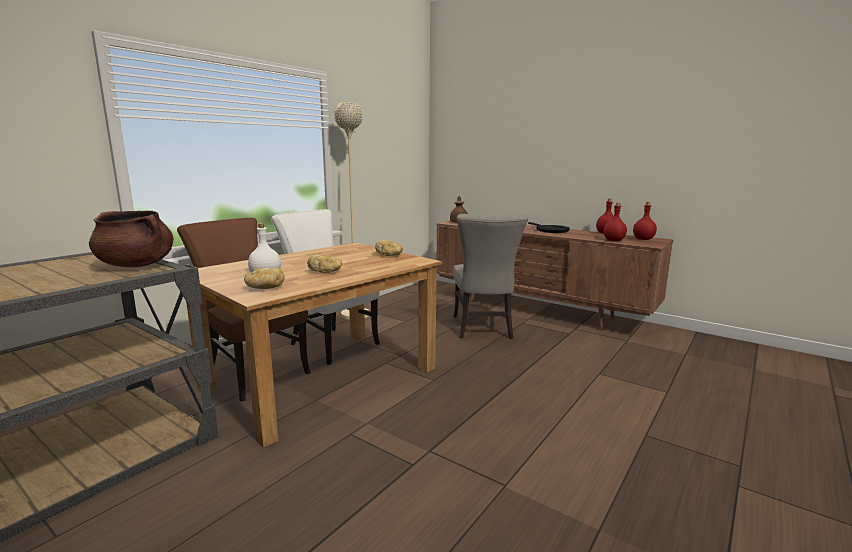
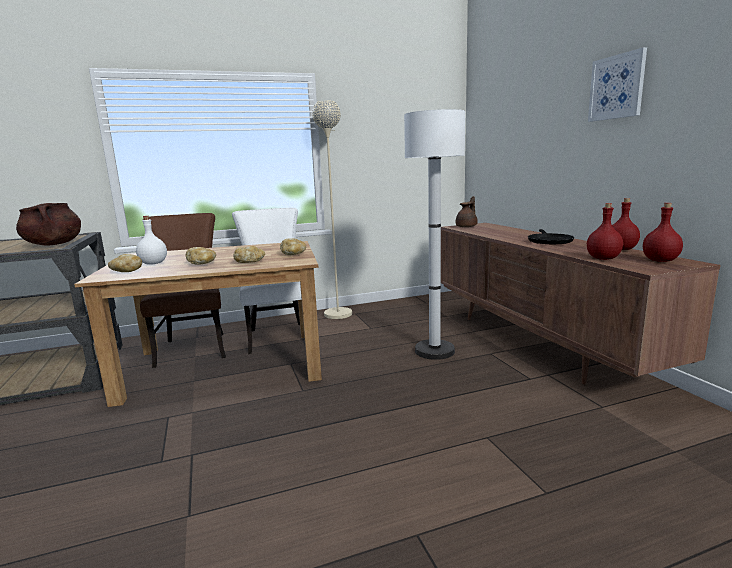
camera: 35 degrees right, 0 degrees up
(372, 265) = (249, 262): none -> bread
(484, 329) = (434, 351): grey chair -> white floor lamp
(591, 121) = (617, 87): none -> picture

